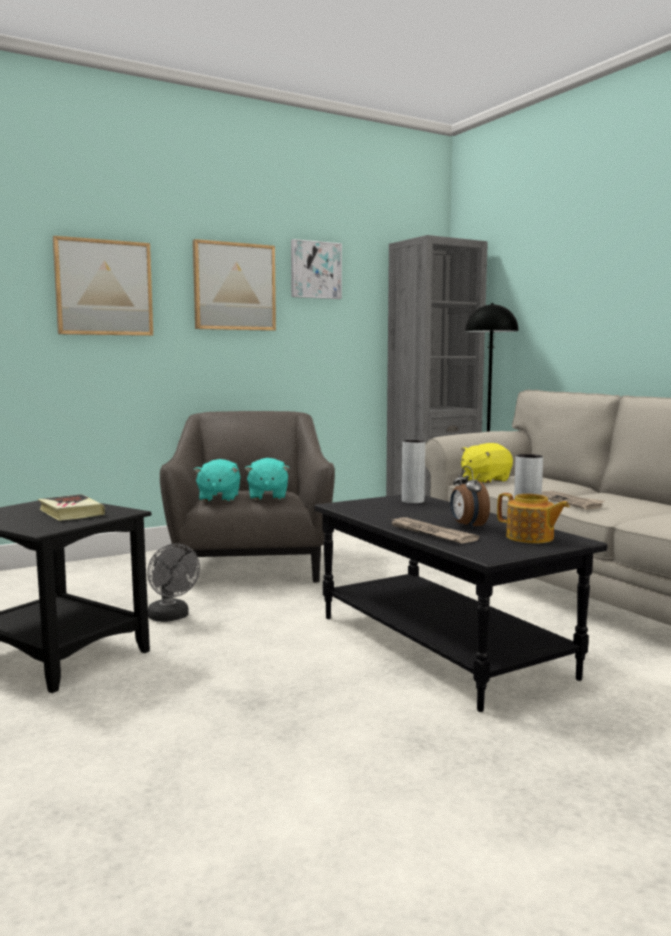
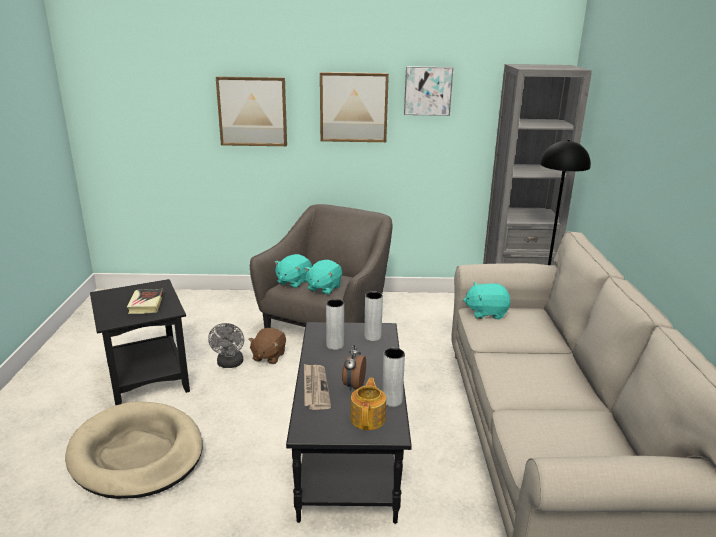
camera: 30 degrees right, 15 degrees up
(159, 722) = (137, 454): none -> beige dog bed
(215, 601) = (268, 356): none -> brown plush toy
(385, 510) = (335, 345): none -> grey vase
(485, 480) = (486, 313): yellow plush toy -> turquoise plush toy
(530, 538) = (368, 418): teapot -> teapot turned 150 degrees counterclockwise
(570, 502) = (504, 367): newspaper -> none

